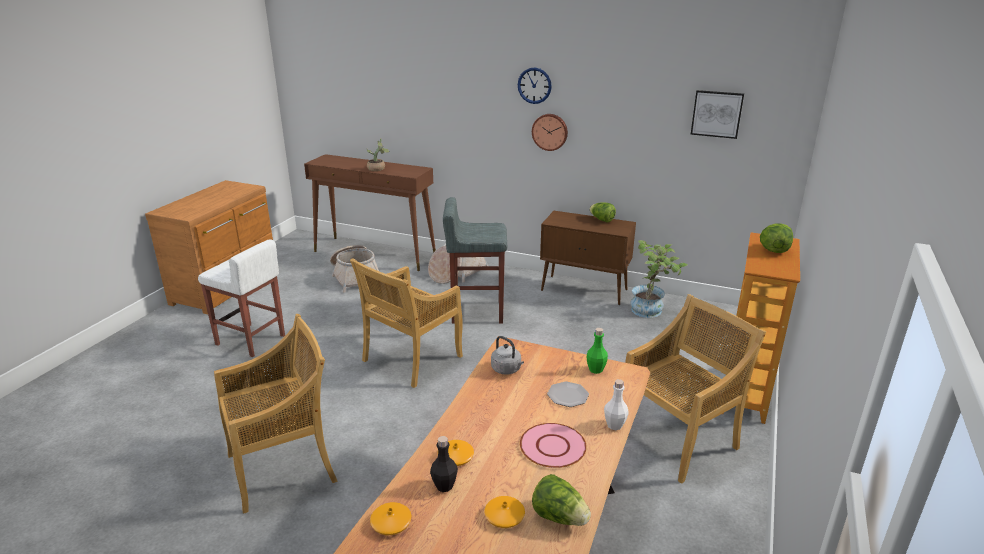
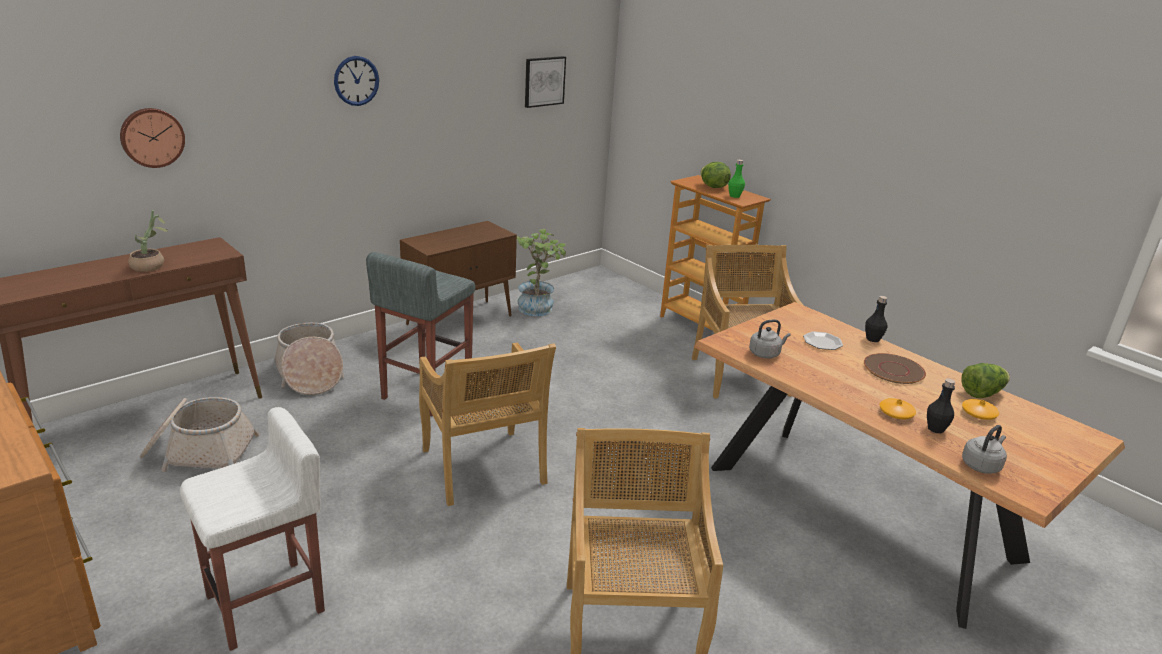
camera: 65 degrees left, 0 degrees up
(391, 523) = (981, 465): orange vase -> grey kettle
(550, 131) = (381, 139): wall clock -> wall clock (152, 137)
(552, 446) = (893, 370): pink plate -> brown plate
(595, 370) = (788, 320): green bottle -> green bottle (734, 196)
(601, 220) = (461, 230): lettuce -> none
(614, 425) = (872, 339): white bottle -> black bottle

